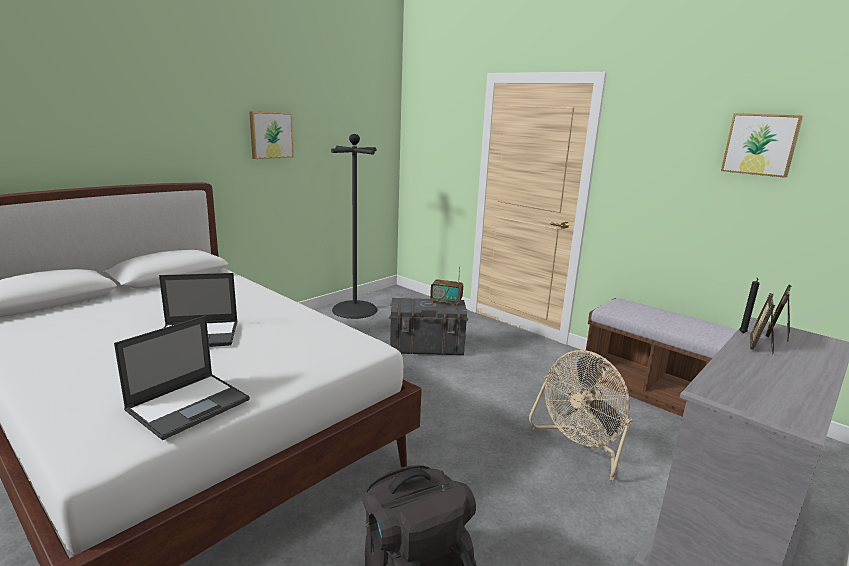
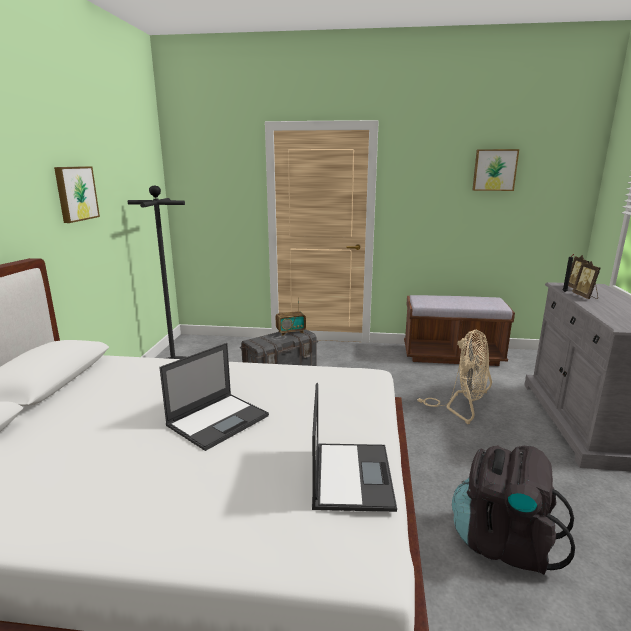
camera: 35 degrees left, 0 degrees up
(579, 444) = (461, 404): beige fan -> beige fan turned 75 degrees counterclockwise

